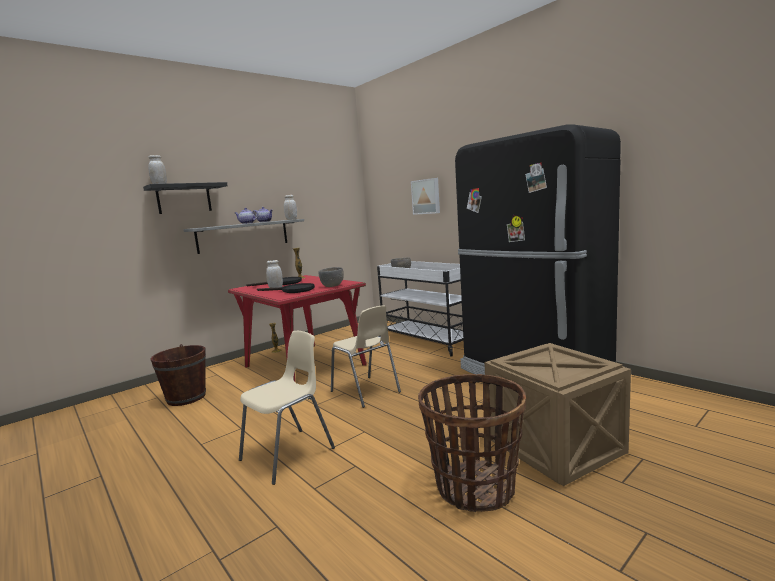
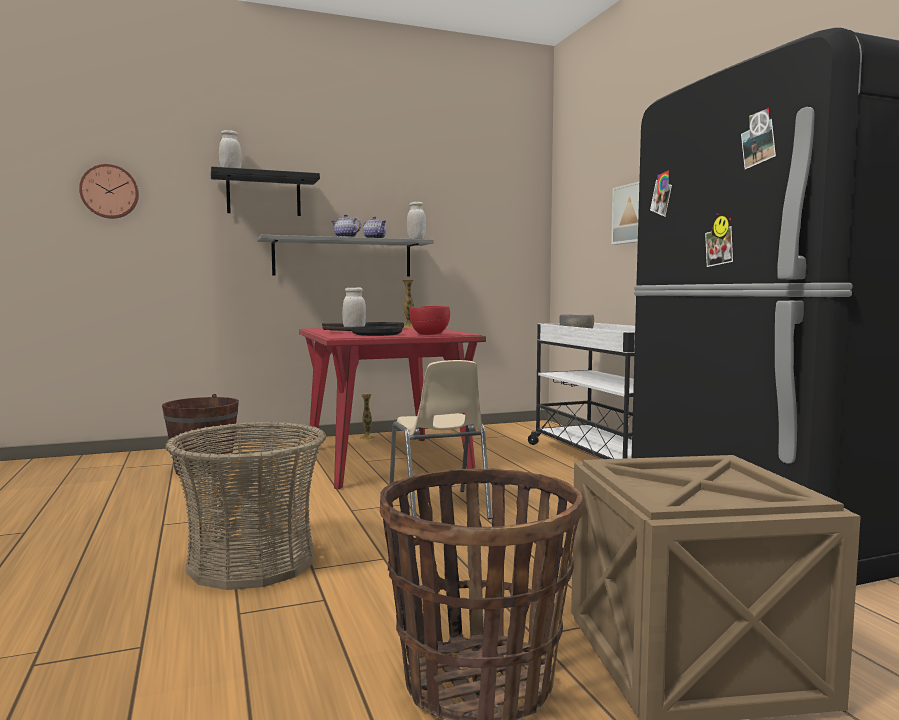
camera: 20 degrees right, 5 degrees down
(65, 207) = (110, 191): none -> wall clock
(289, 454) = (252, 562): beige chair -> basket
(332, 286) = (430, 334): grey bowl -> red bowl

